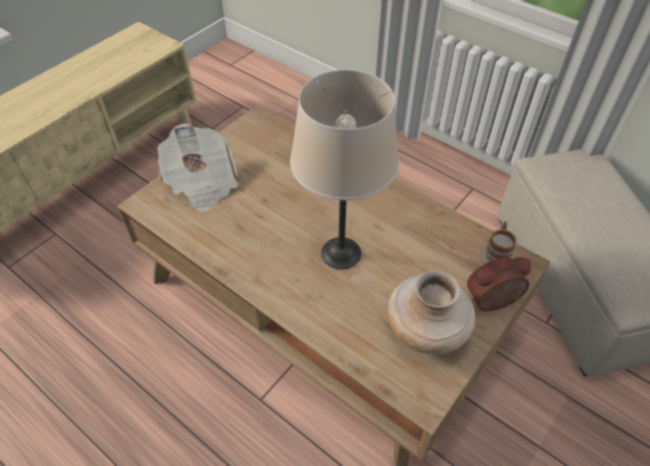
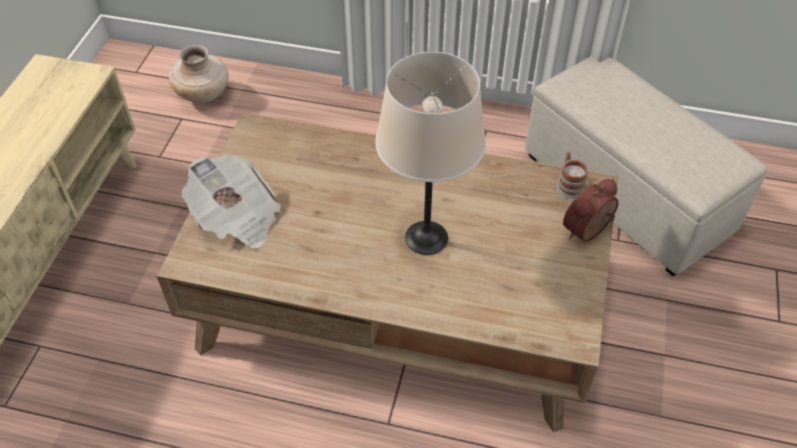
camera: 25 degrees left, 0 degrees up
(426, 331) = (545, 280): beige vase -> beige vase (203, 95)

